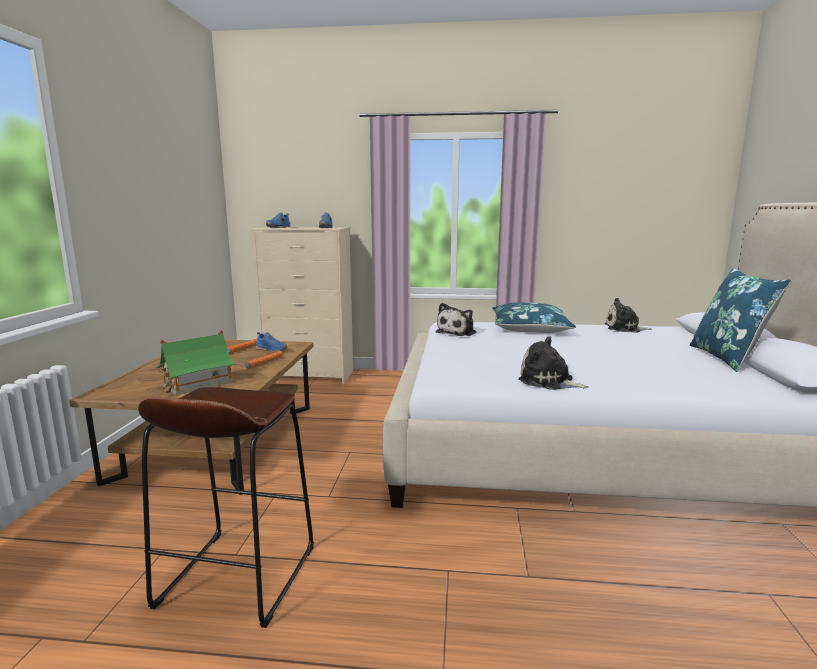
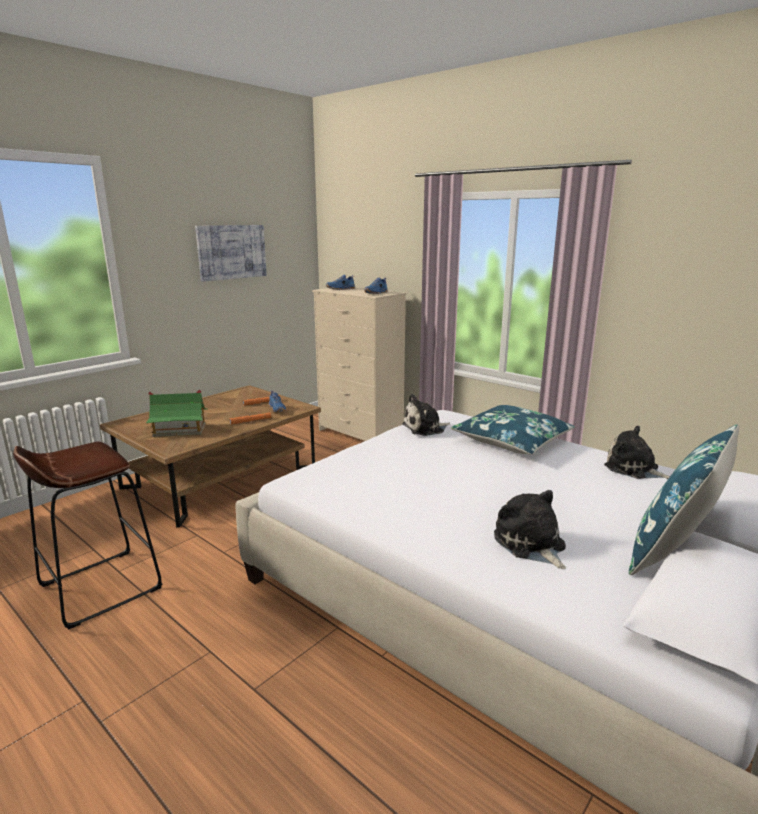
camera: 35 degrees right, 5 degrees up
(164, 185) = (231, 252): none -> picture
(548, 381) = (380, 512): plush toy -> plush toy (531, 544)

